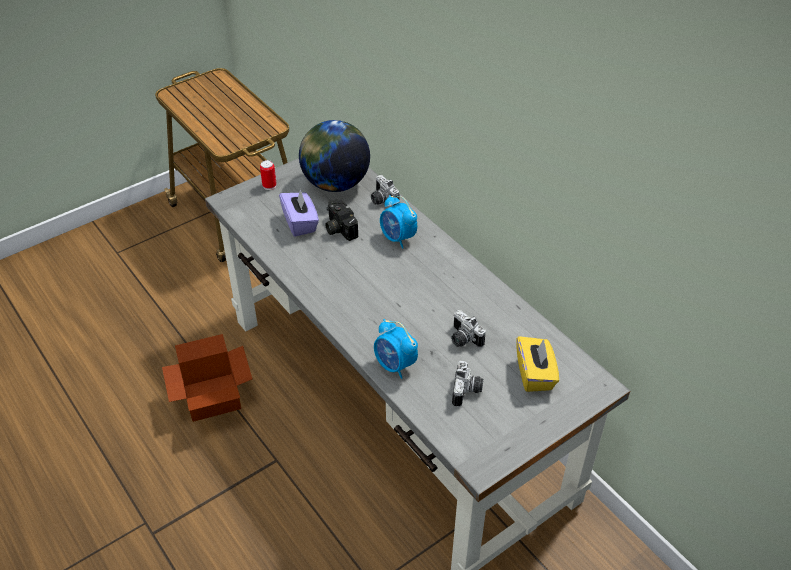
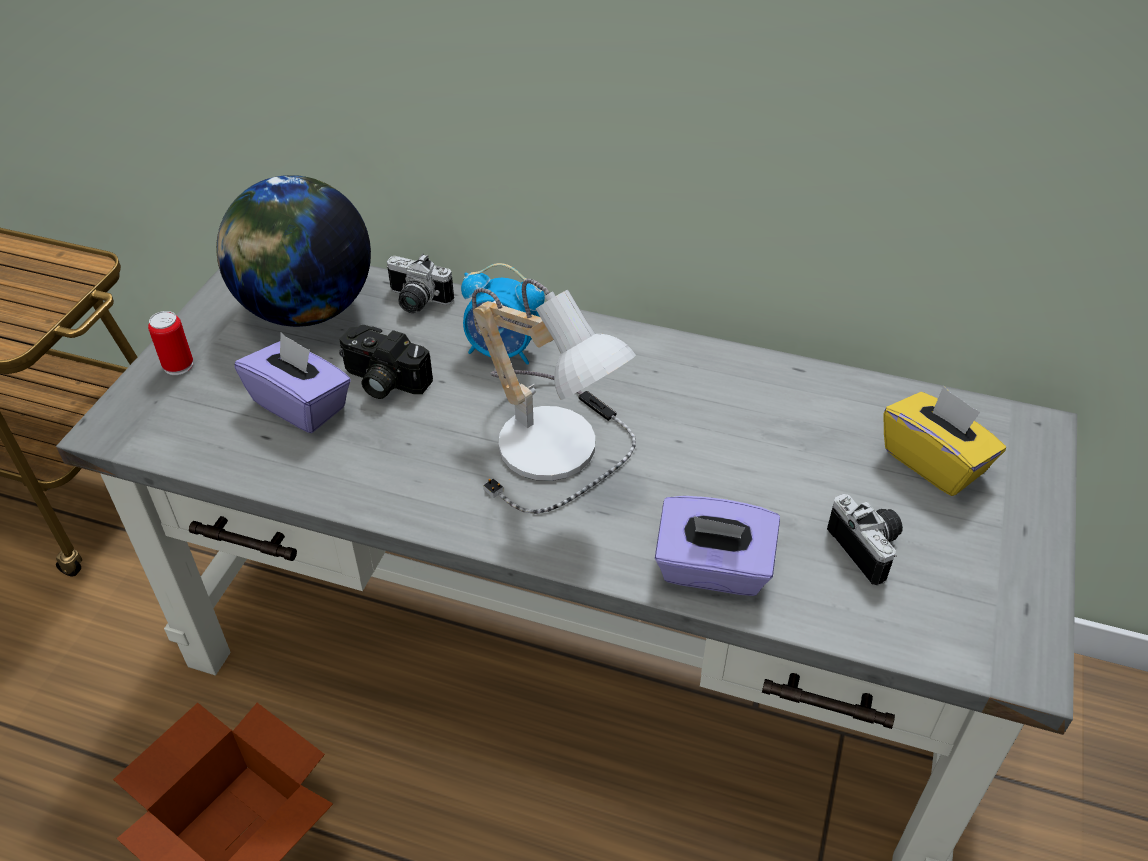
camera: 35 degrees left, 0 degrees up
(383, 287) = (559, 443): none -> table lamp
(395, 365) = (712, 570): alarm clock -> purple tissue box
(463, 339) = (773, 464): camera -> none

